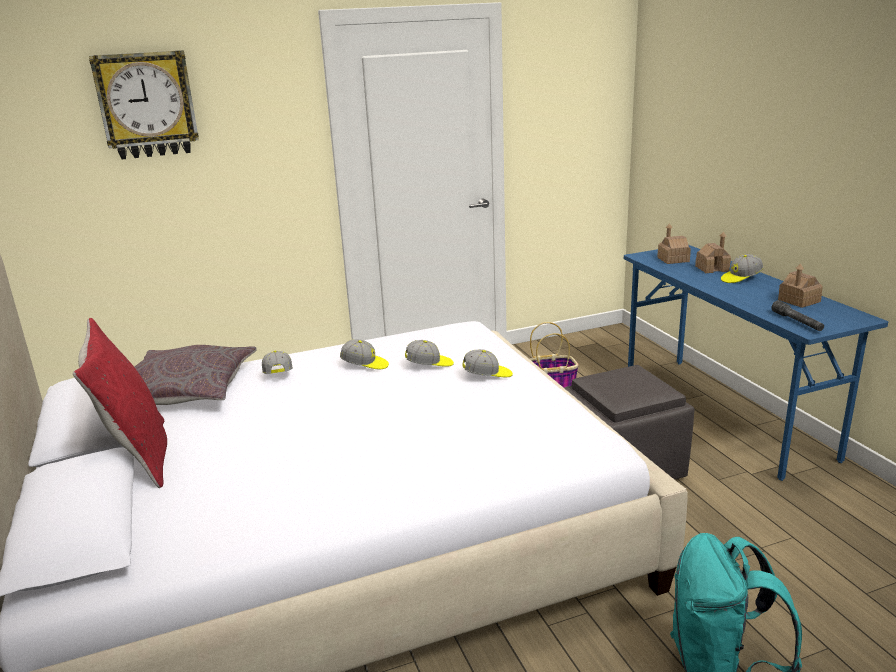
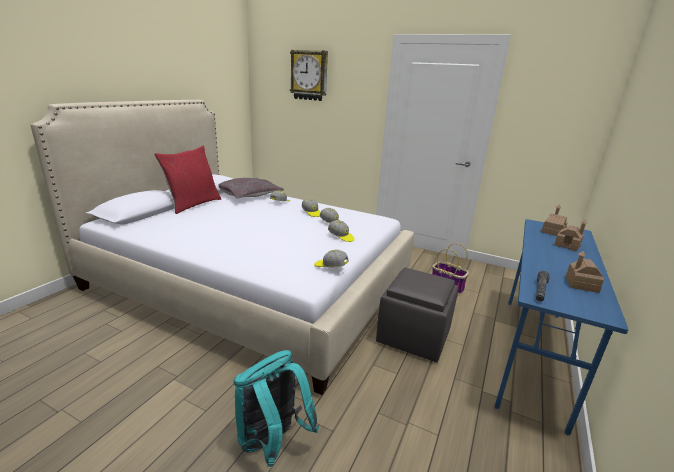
camera: 45 degrees right, 0 degrees up
(740, 278) = (573, 257): cap -> cap (330, 267)

